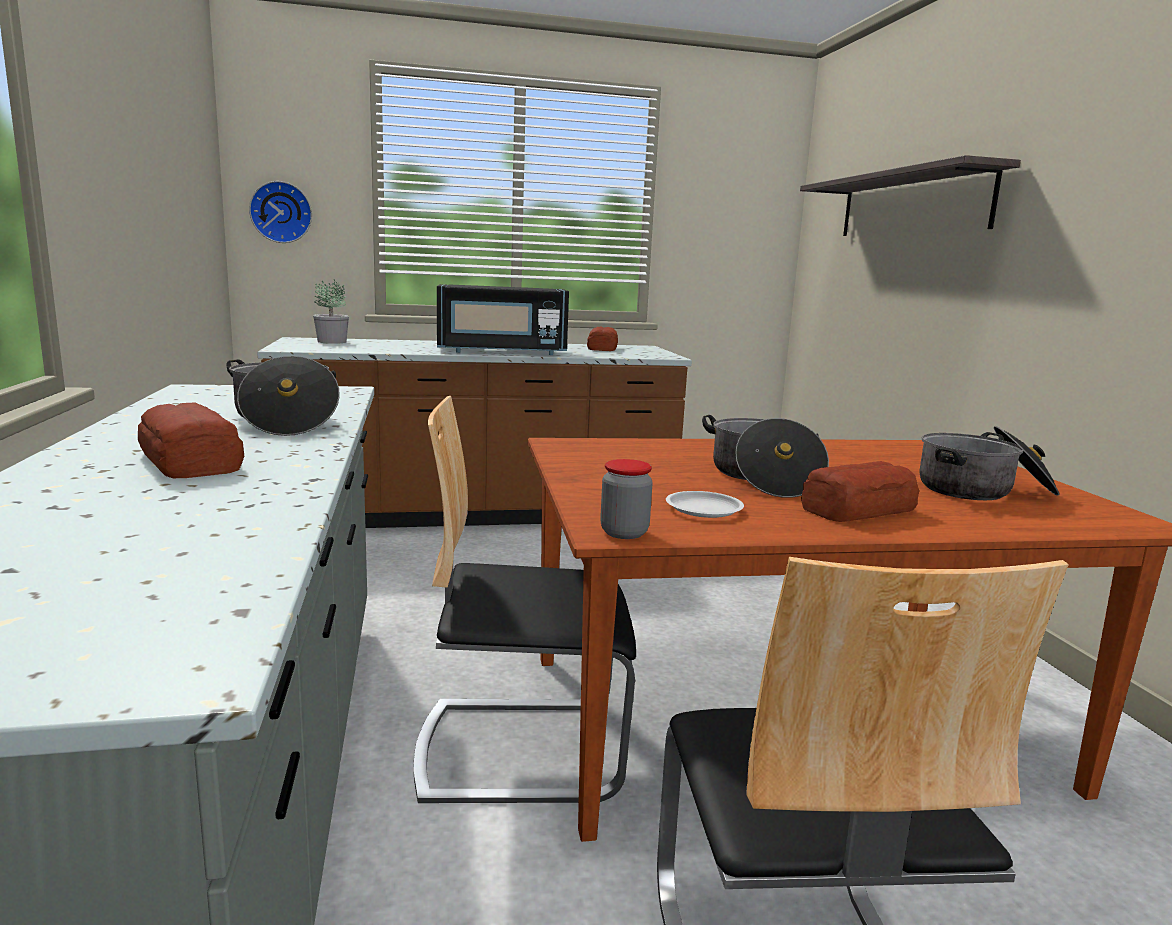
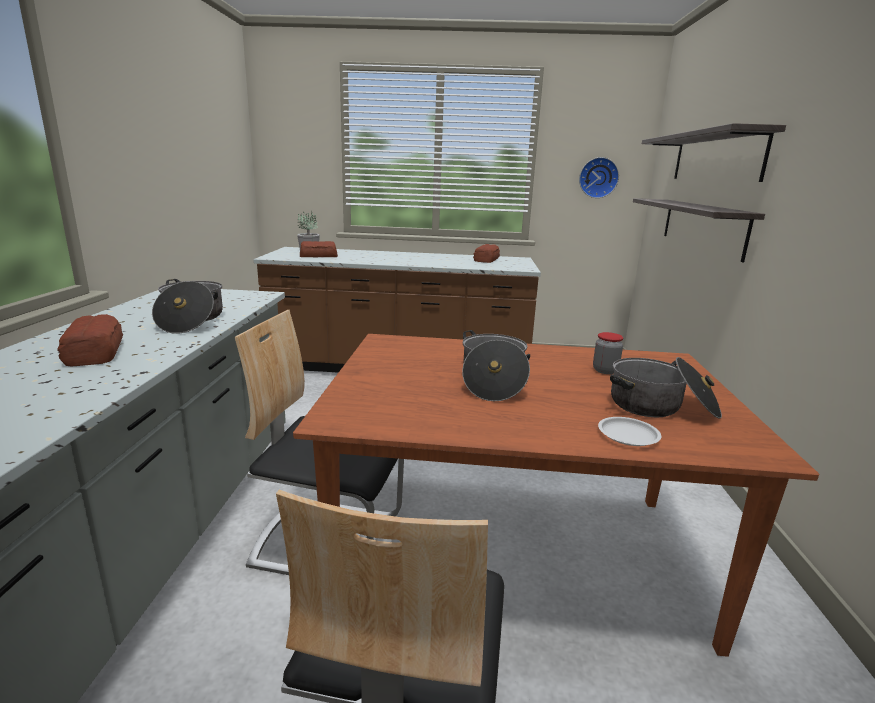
camera: 15 degrees right, 5 degrees up
(281, 212) = (286, 166): wall clock -> wall clock (598, 177)
(501, 352) = (409, 262): black microwave -> none
(624, 533) = (337, 422): jar -> jar (605, 370)
(703, 509) = (416, 406): white plate -> white plate (628, 435)
(859, 509) = (535, 417): bread -> bread (319, 256)
(899, 291) = (702, 226): none -> shelf

